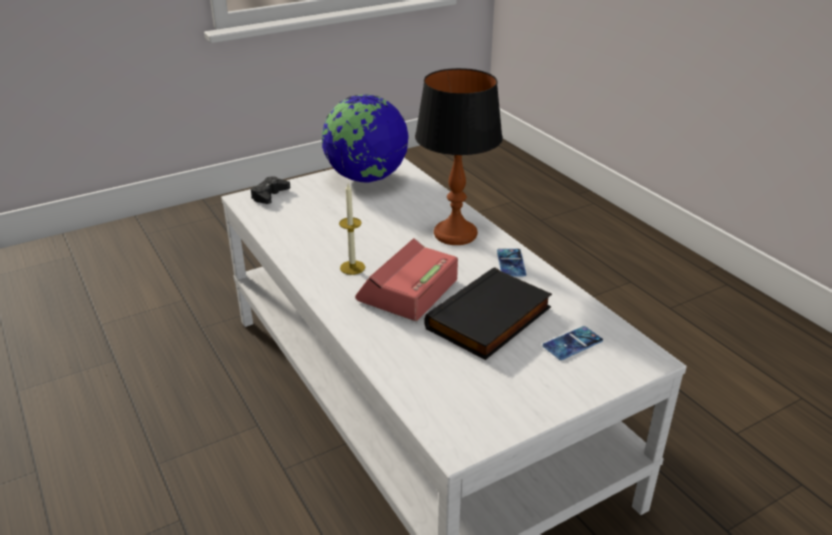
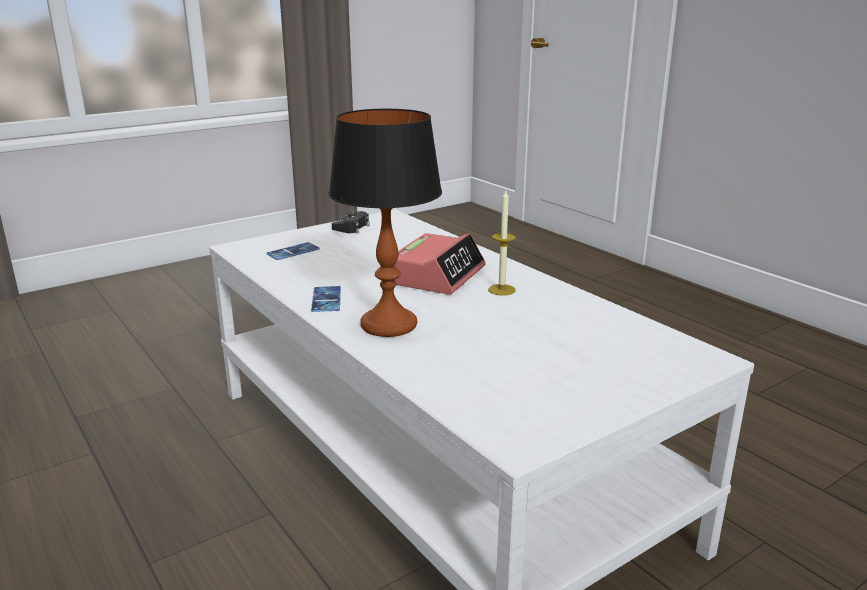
camera: 175 degrees right, 10 degrees down
(269, 195) = (681, 365): black game controller -> black game controller (352, 227)
(366, 178) = (548, 404): globe -> none
(490, 319) = (358, 261): black book -> none

